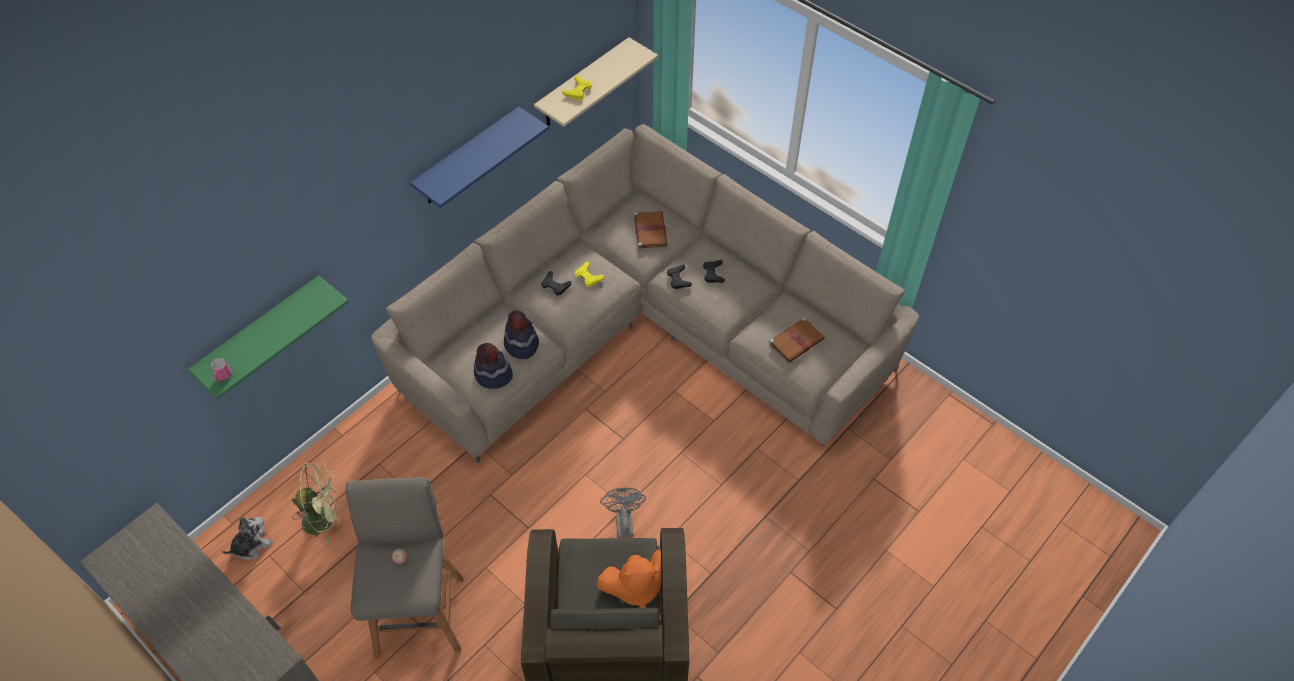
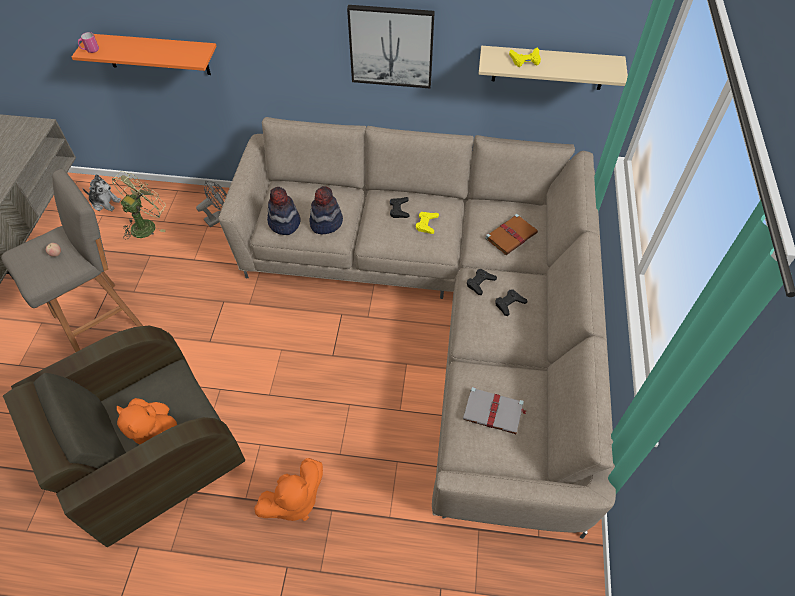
camera: 55 degrees right, 0 degrees up
(261, 333) = (156, 54): green shelf -> orange shelf
(325, 518) = (146, 225): green fan -> green fan turned 105 degrees counterclockwise
(468, 158) = (391, 46): blue shelf -> picture
(623, 521) = (255, 401): grey fan -> grey fan (219, 217)
(739, 539) = (293, 501): none -> orange plush toy
(797, 341) = (494, 412): brown book -> grey book

